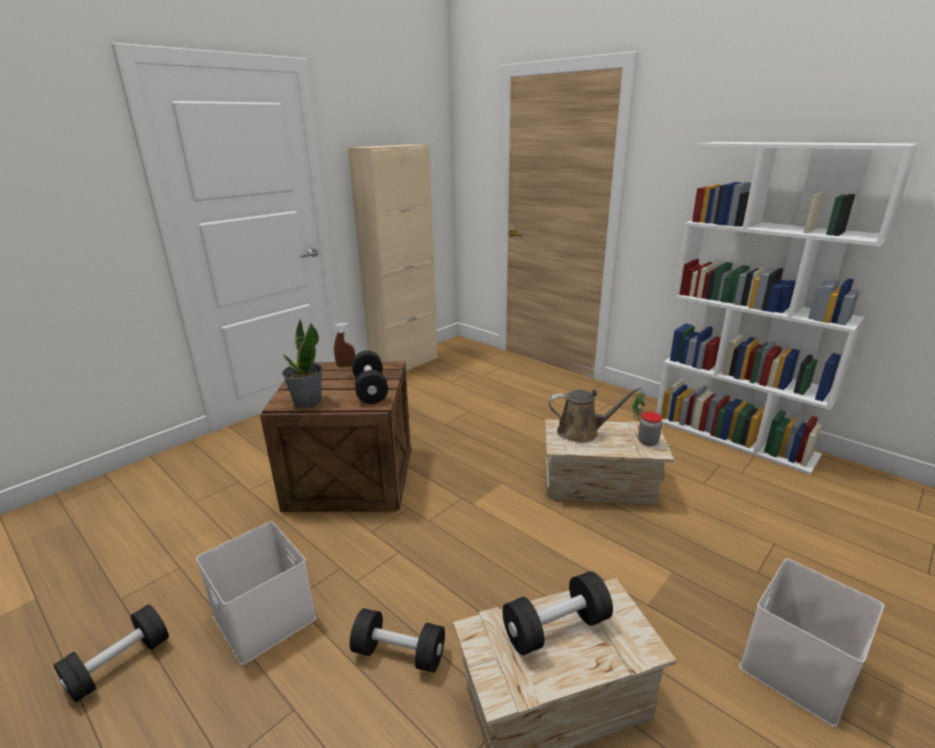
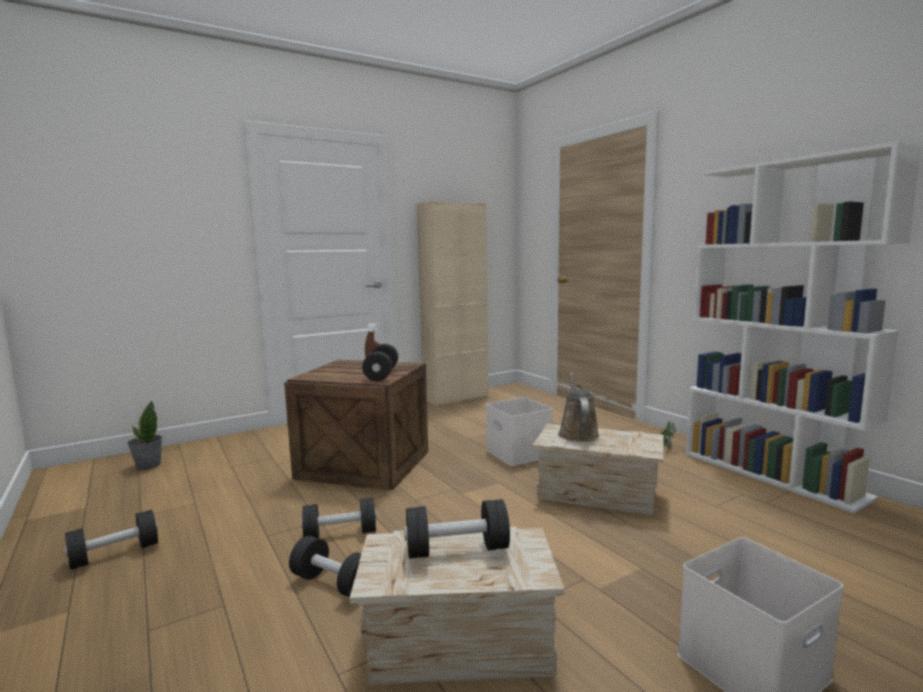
camera: 15 degrees right, 15 degrees down
(262, 617) = (236, 542): white storage box -> white storage box (517, 453)
(307, 401) = (325, 377): potted plant -> potted plant (148, 465)
(373, 582) = (340, 534): none -> black dumbbell
(582, 432) = (577, 433): brown watering can -> brown watering can turned 105 degrees counterclockwise
(648, 441) = (642, 445): jar -> none

